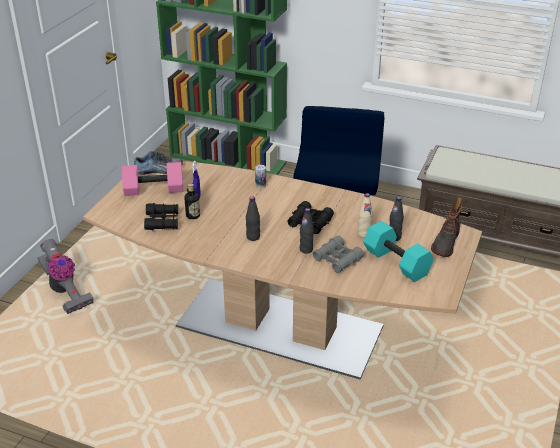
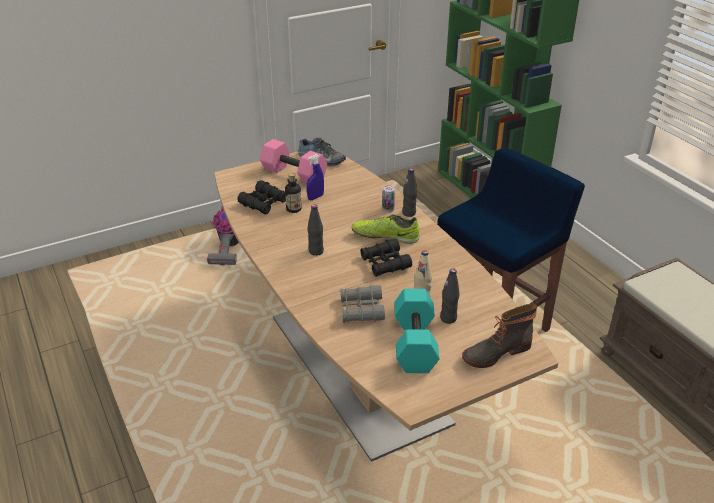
camera: 40 degrees right, 0 degrees up
(285, 204) = (385, 236): none -> shoe
(306, 249) = (346, 286): black bottle -> black bottle (409, 213)

